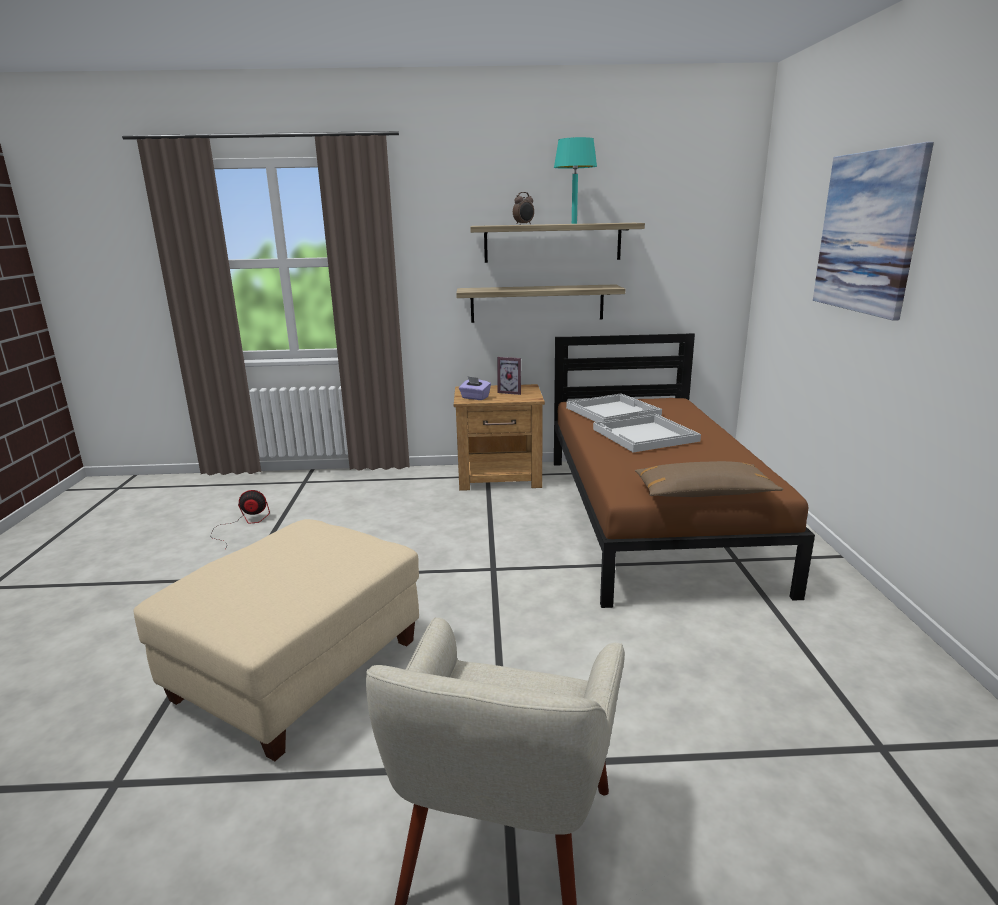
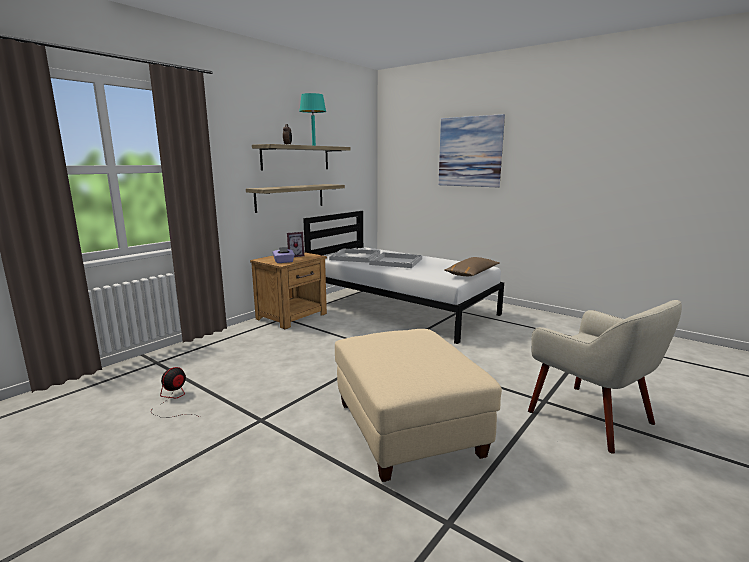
camera: 50 degrees left, 5 degrees down
(652, 517) = (400, 308): brown bed -> white bed

